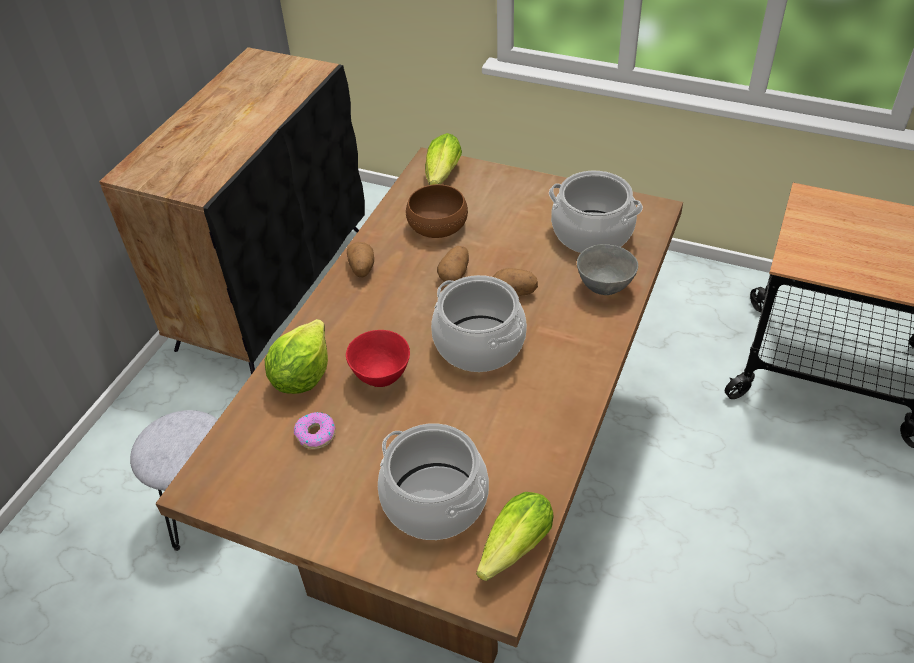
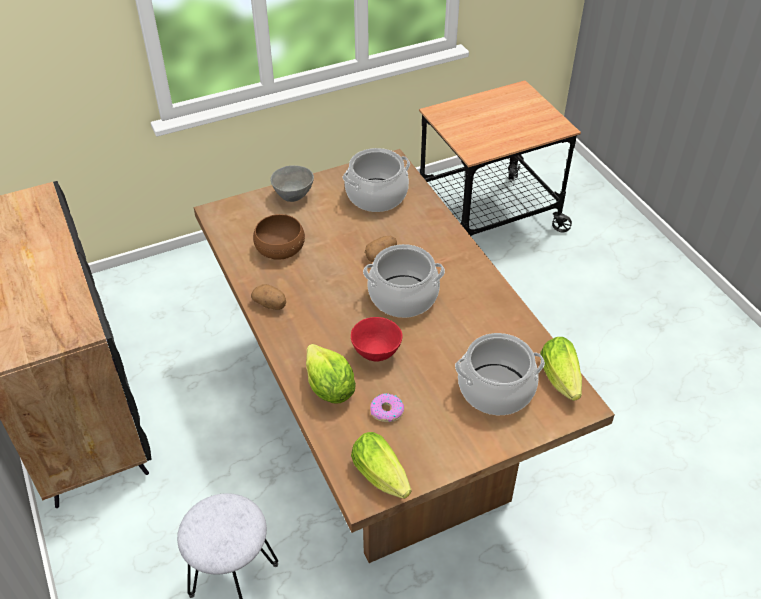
camera: 50 degrees left, 0 degrees up
(441, 177) = (238, 218): lettuce -> lettuce (383, 478)
(455, 274) = (333, 269): potato -> none
(605, 287) = (424, 221): grey bowl -> grey bowl (293, 196)

